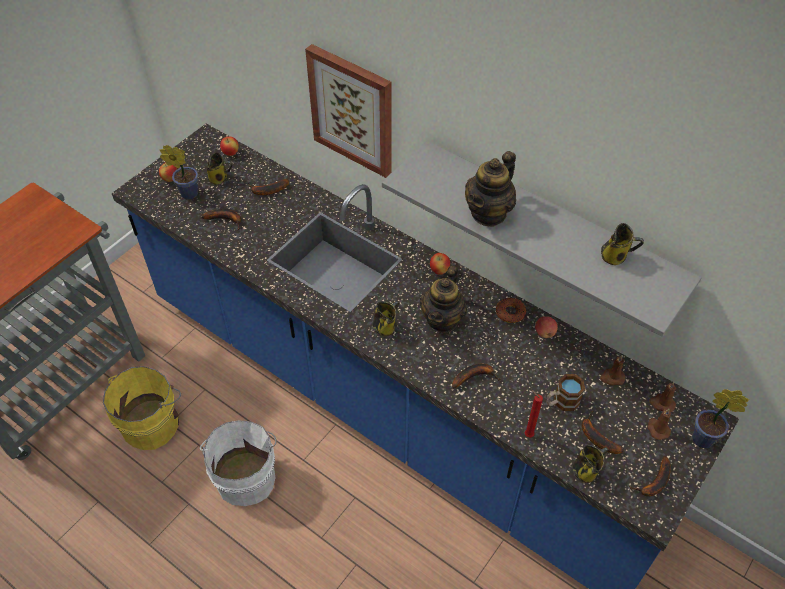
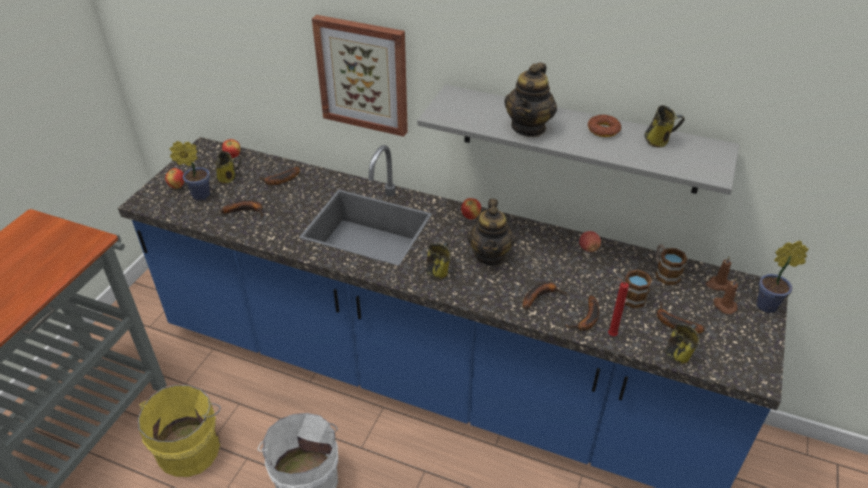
camera: 15 degrees left, 10 degrees down
(510, 313) = (550, 238): donut -> donut (603, 130)
(612, 377) = (664, 273): brown candle -> mug
(654, 483) = (743, 351): banana -> banana (587, 319)

